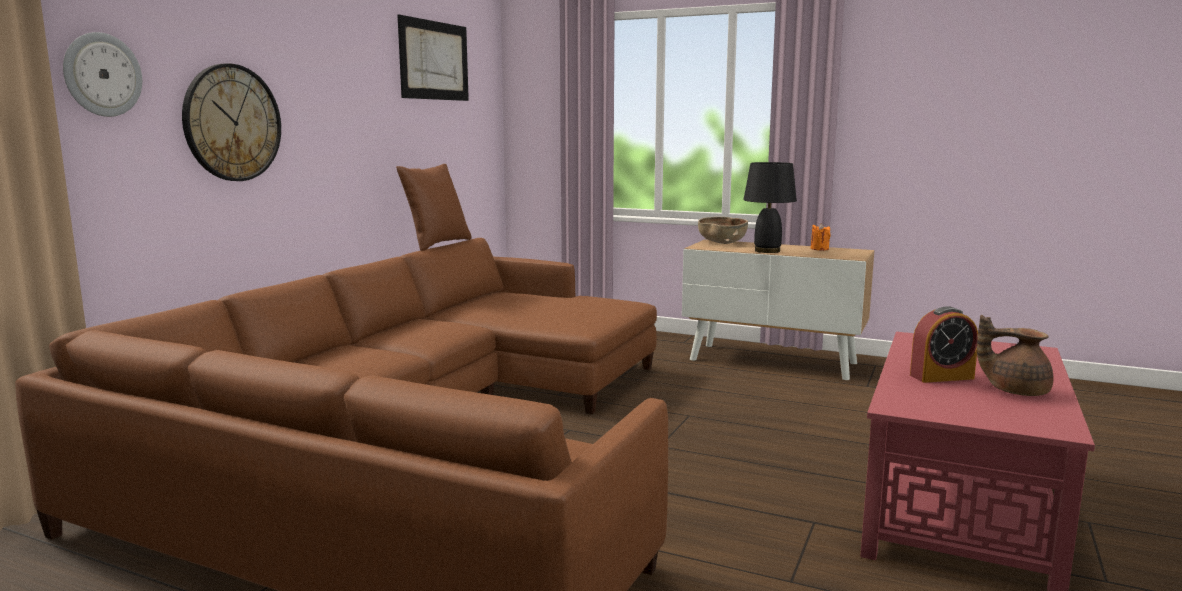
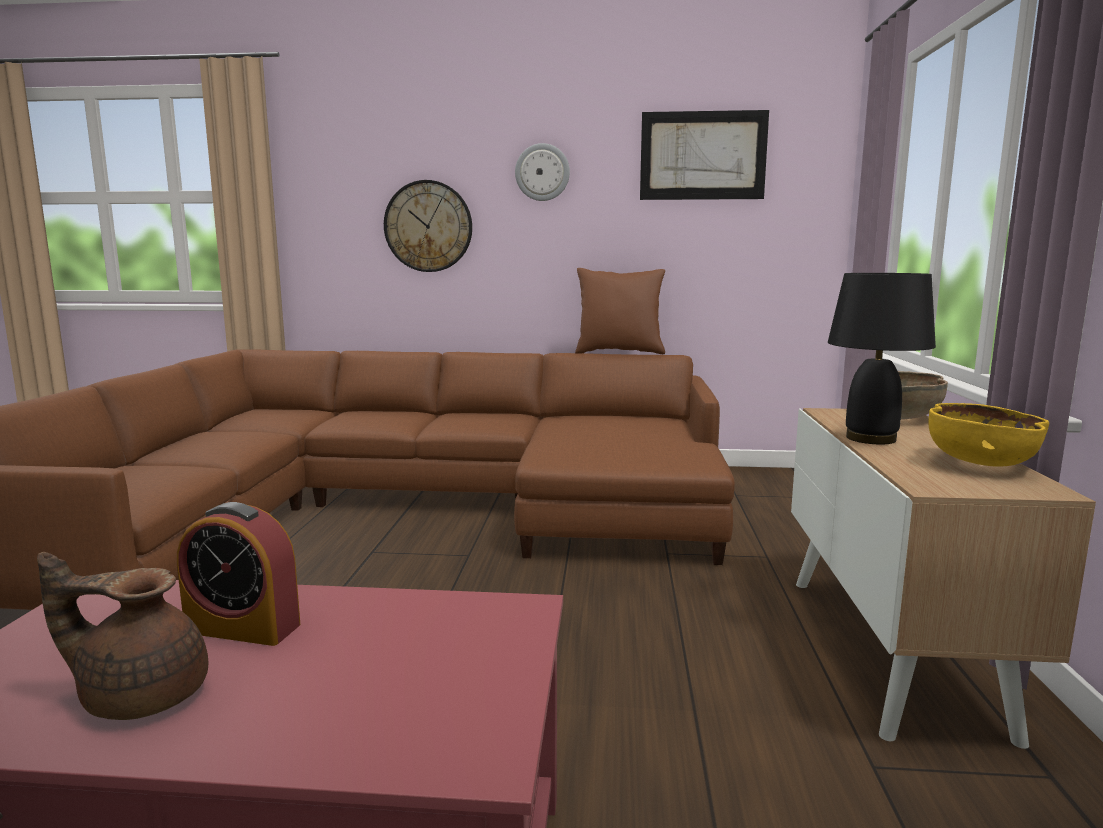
camera: 70 degrees right, 0 degrees up
(102, 75) = (329, 195): wall clock -> wall clock (542, 172)
(819, 249) = (980, 464): orange candle -> yellow bowl
(941, 377) = (243, 628): alarm clock -> alarm clock turned 45 degrees counterclockwise
(1014, 390) = (141, 695): brown teapot -> brown teapot turned 90 degrees counterclockwise

